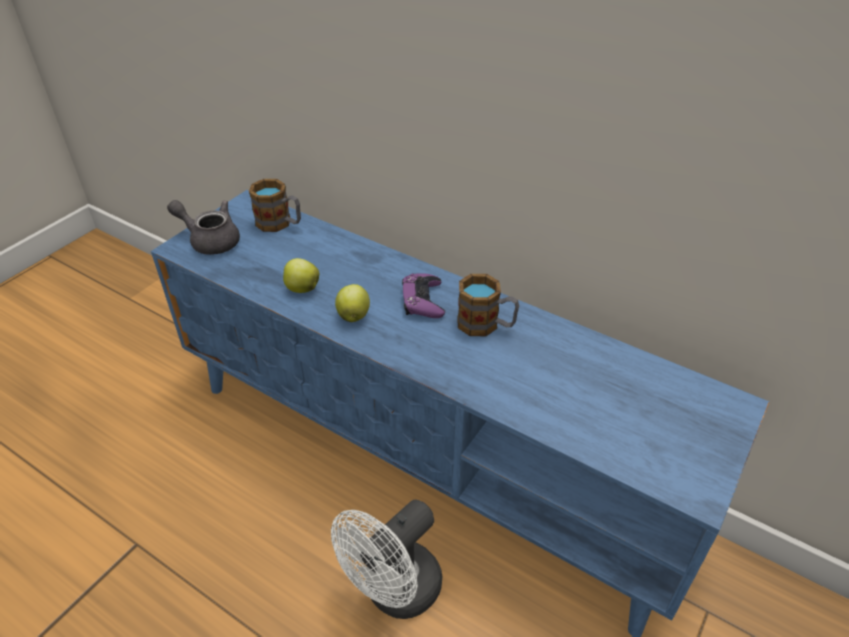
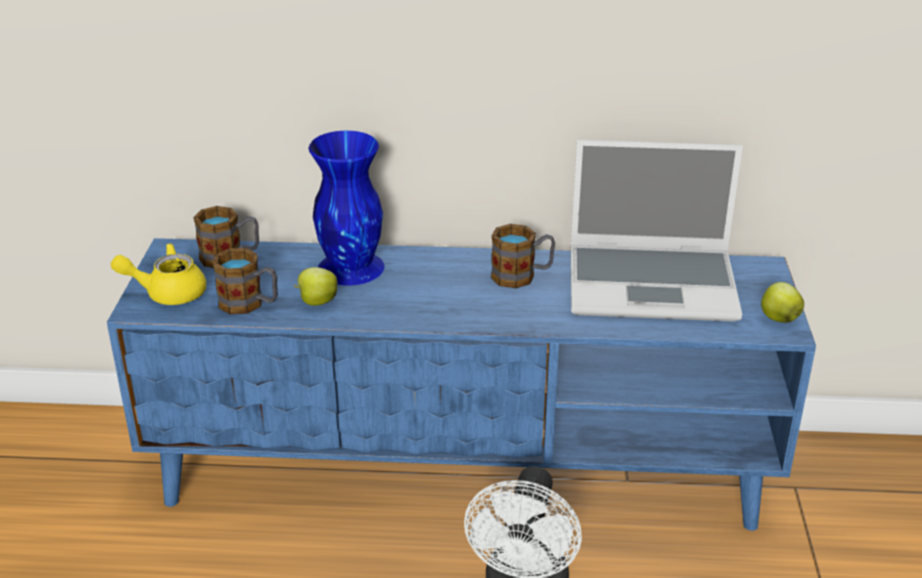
camera: 30 degrees left, 10 degrees down
(210, 240) = (167, 292): grey teapot -> yellow teapot
(254, 271) = (249, 304): none -> mug
(353, 315) = (393, 307): apple -> apple (778, 318)
(356, 264) = (351, 266): none -> blue vase
(423, 301) = (447, 276): purple game controller -> none
(601, 381) = (653, 284): none -> laptop

